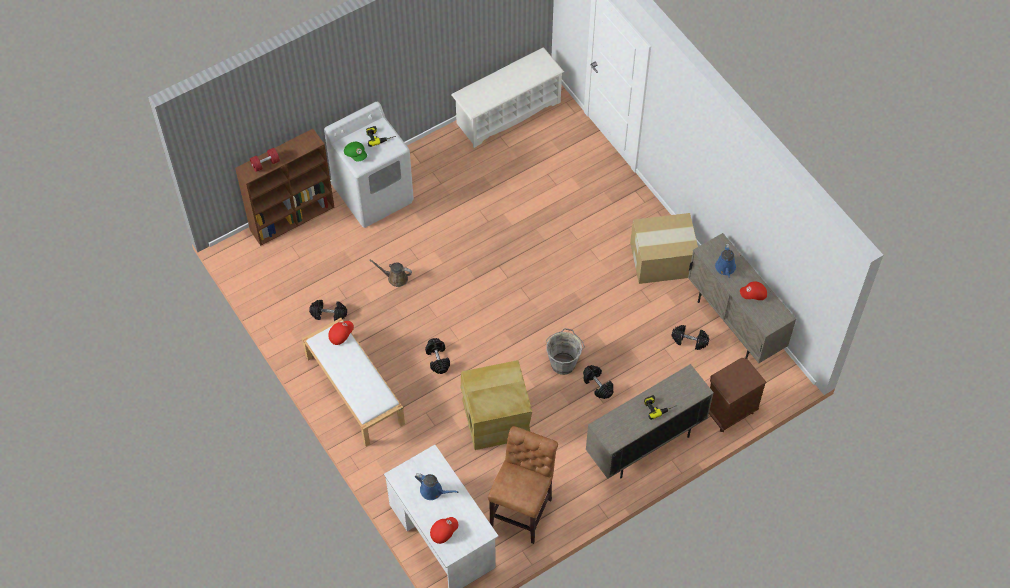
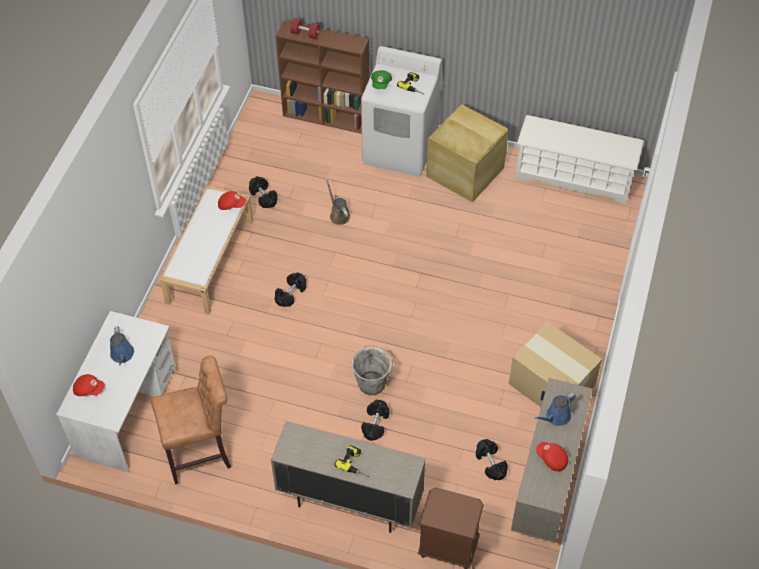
camera: 50 degrees right, 5 degrees down
(495, 418) = (273, 372): beige storage box -> beige storage box (465, 171)

